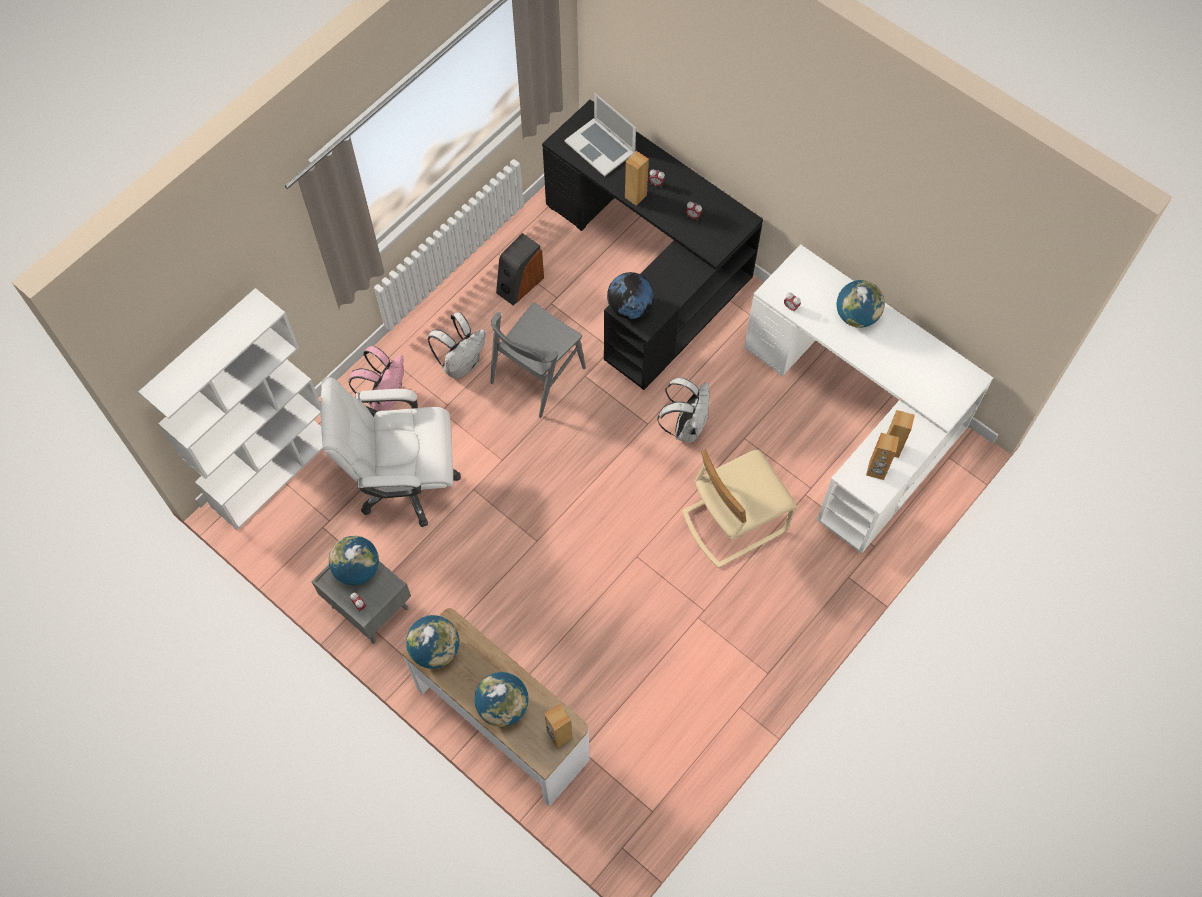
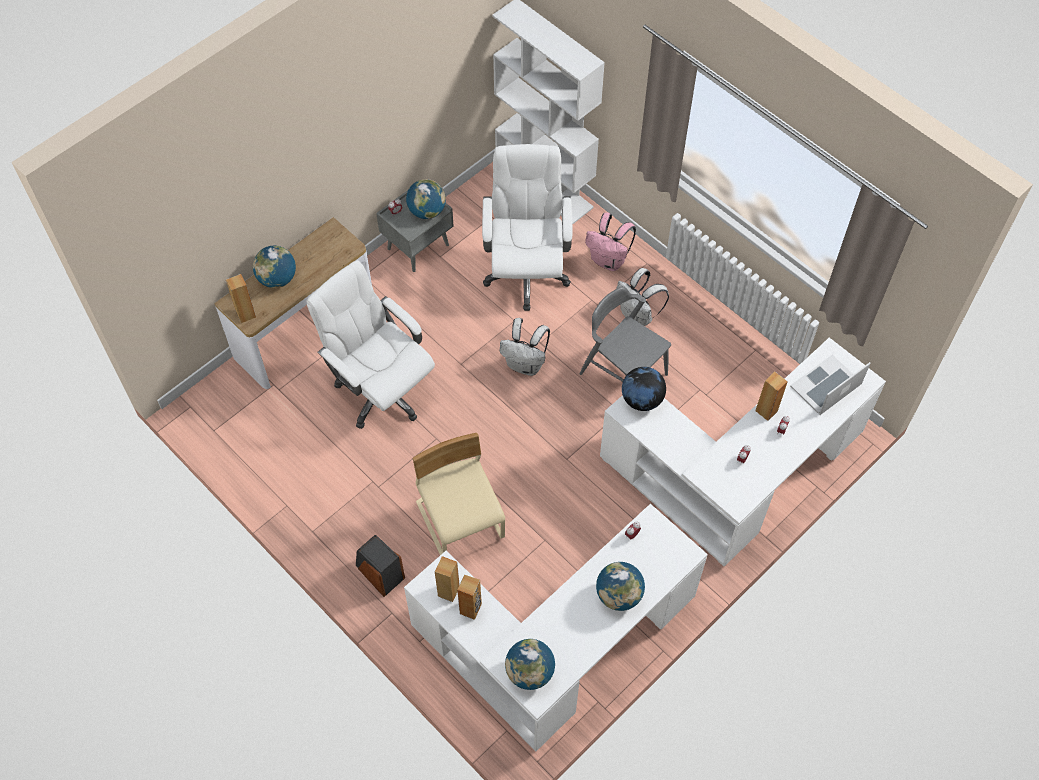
camera: 95 degrees right, 5 degrees down
(435, 649) = (332, 237): globe -> globe (530, 672)
(519, 284) = (721, 365): speaker -> speaker (379, 573)
(579, 624) = (380, 390): none -> white office chair
(650, 270) = (736, 476): black desk -> white desk
(686, 426) = (561, 491): white backpack -> white backpack (525, 364)

